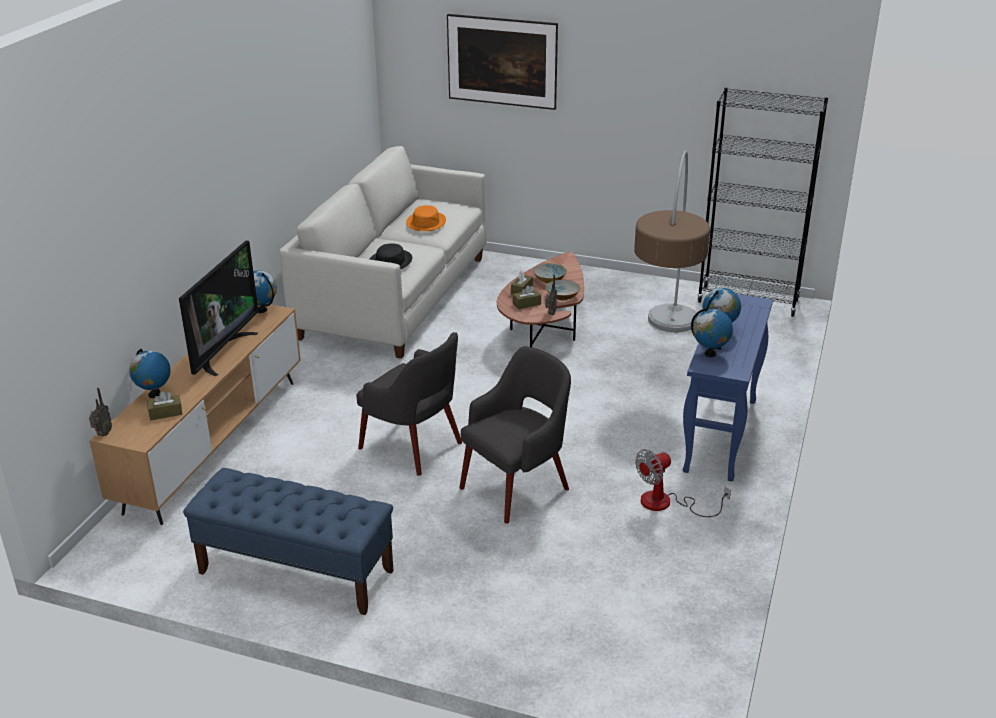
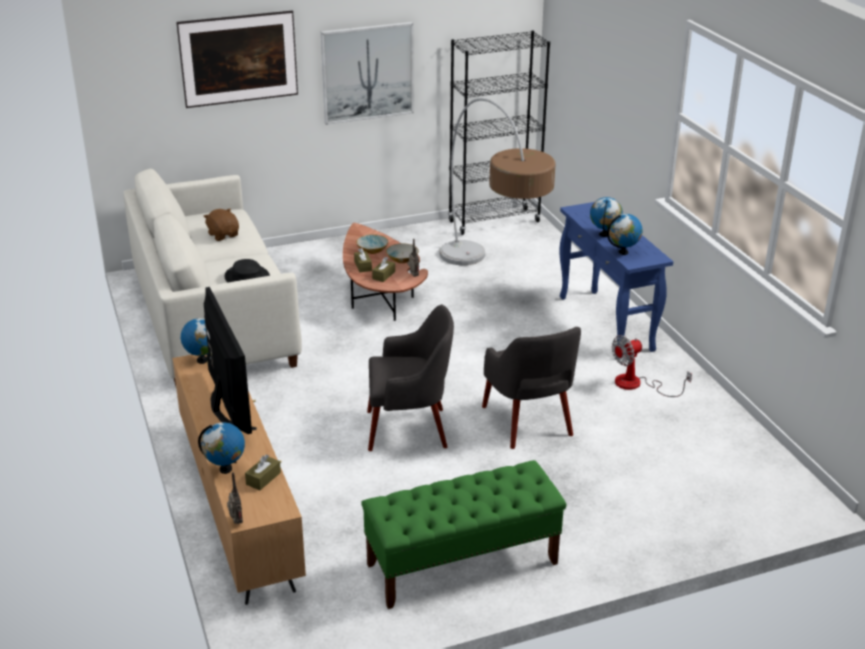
camera: 40 degrees left, 0 degrees up
(295, 572) = (461, 564): blue bench -> green bench
(425, 222) = (223, 235): orange hat -> brown plush toy
(516, 487) = (528, 422): grey armchair -> grey armchair turned 150 degrees clockwise
(631, 104) = (367, 73): none -> picture
(667, 503) = (637, 384): fan -> fan turned 45 degrees clockwise

